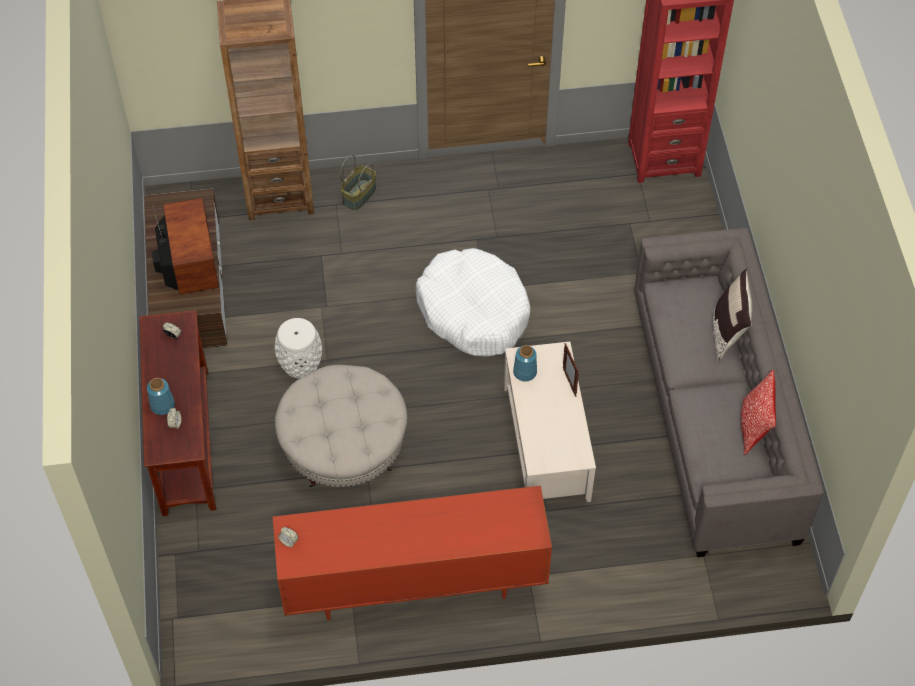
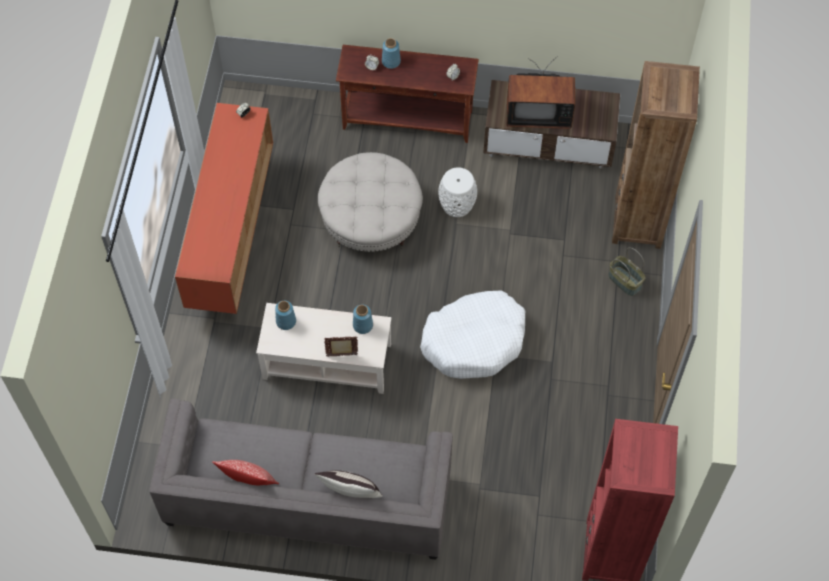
camera: 105 degrees right, 5 degrees up
(545, 448) = (286, 321): none -> blue vase

